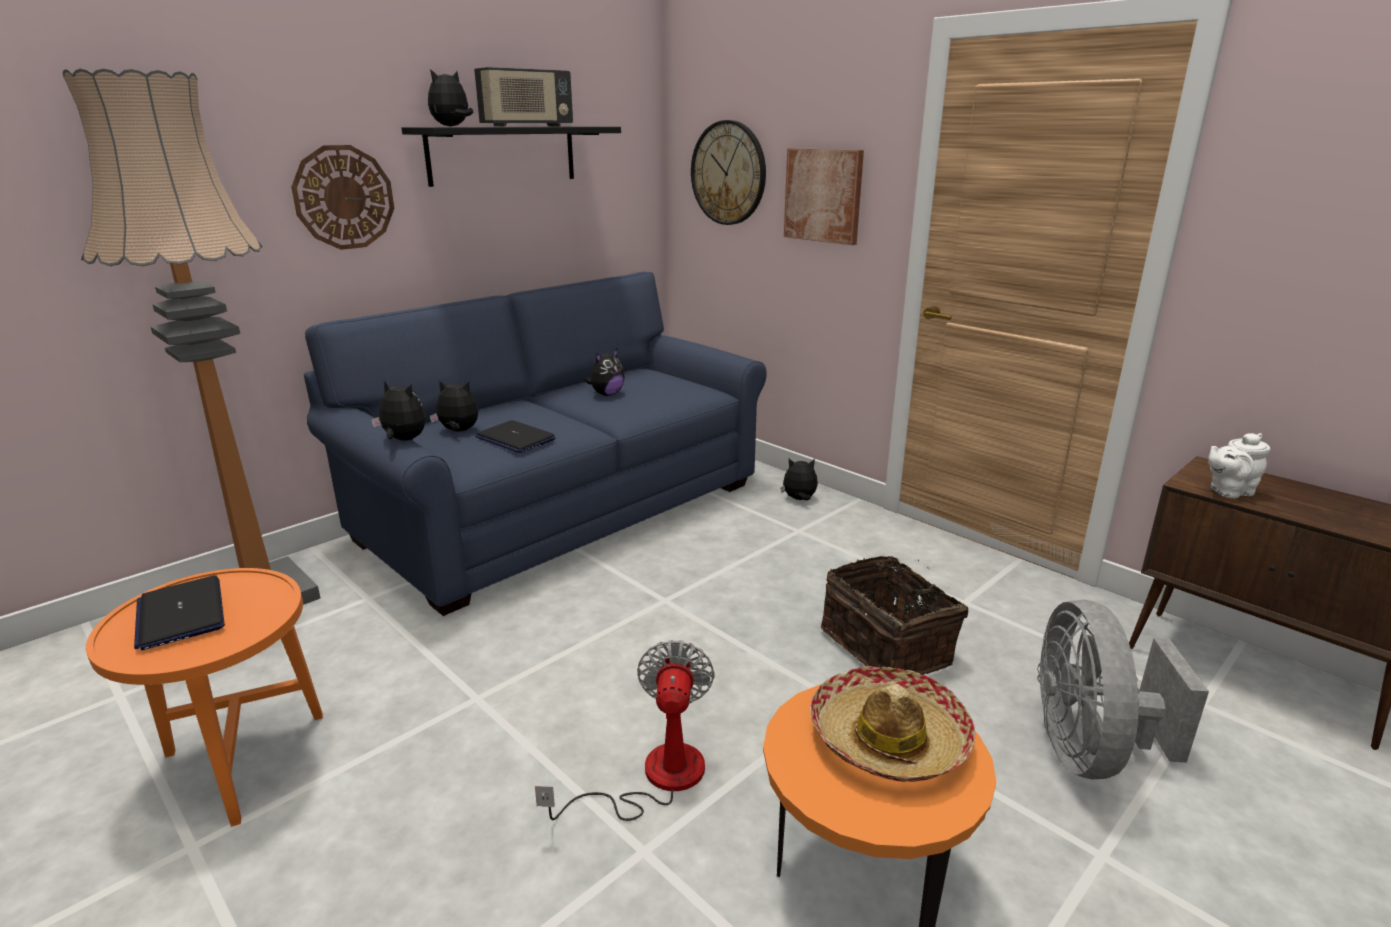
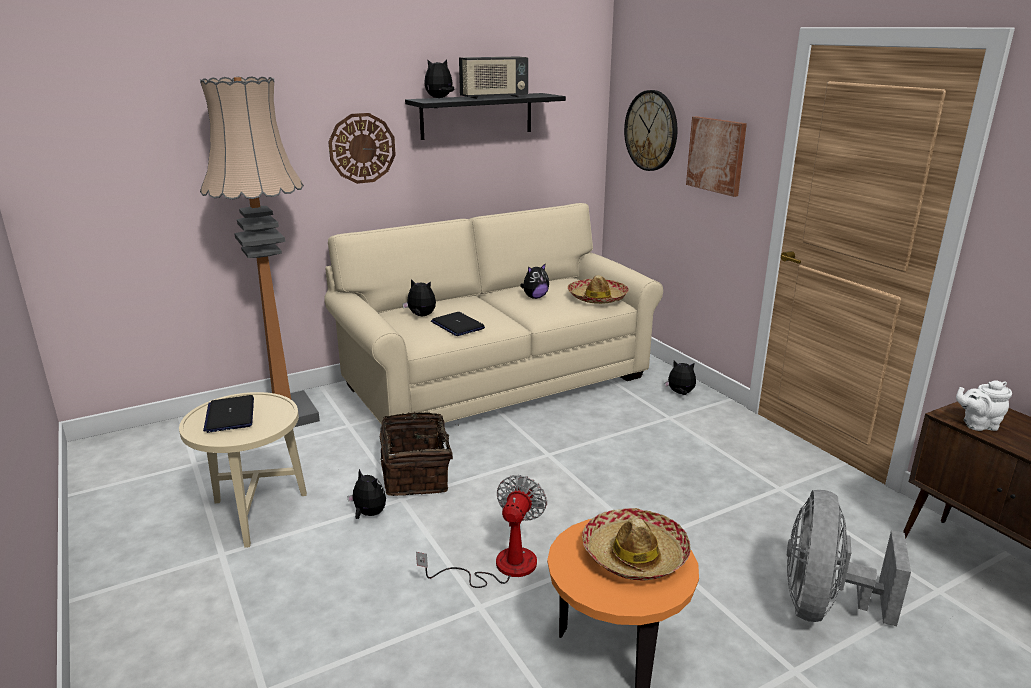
camera: 15 degrees right, 0 degrees up
(243, 766) = (256, 516): orange side table -> beige side table
(403, 440) = (378, 320): plush toy -> plush toy (368, 514)
(564, 511) = (496, 381): blue sofa -> beige sofa
(686, 388) = (597, 298): none -> hat
(888, 645) = (702, 510): basket -> basket (417, 474)

